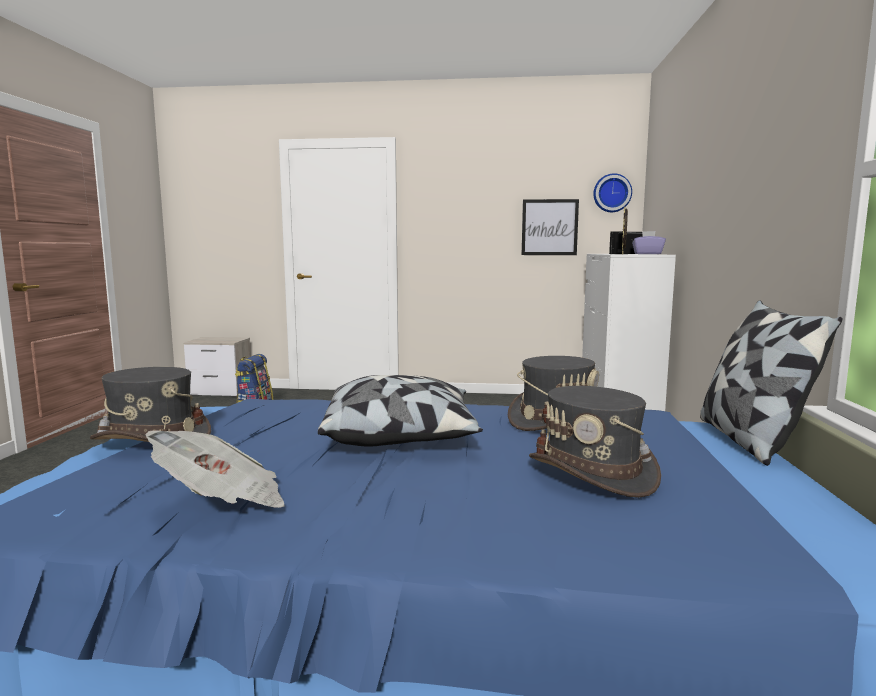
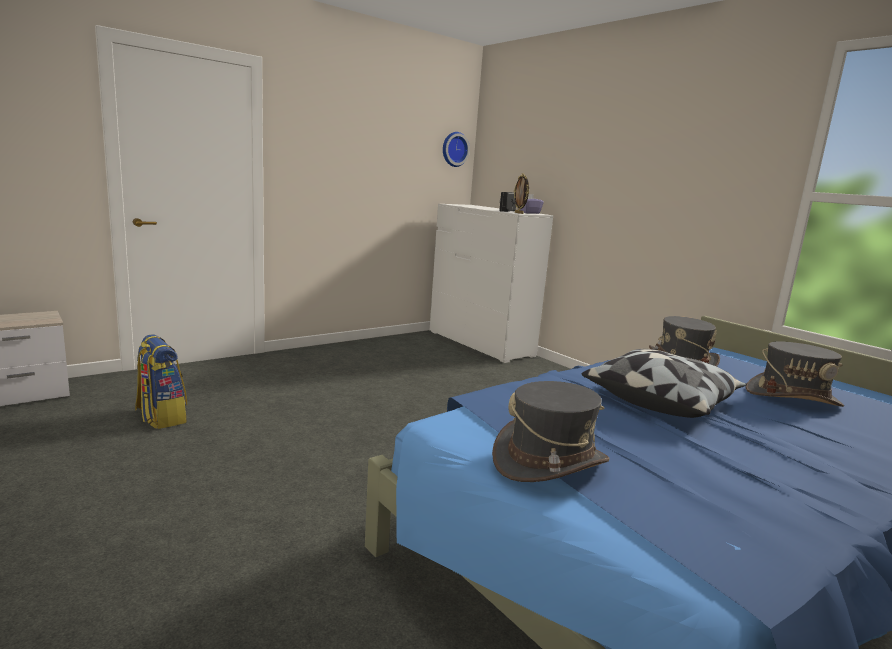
camera: 45 degrees left, 5 degrees up
(223, 501) = (773, 485): newspaper -> none
(549, 227) = (408, 176): picture -> none
(749, 440) = (752, 357): pillow -> none

